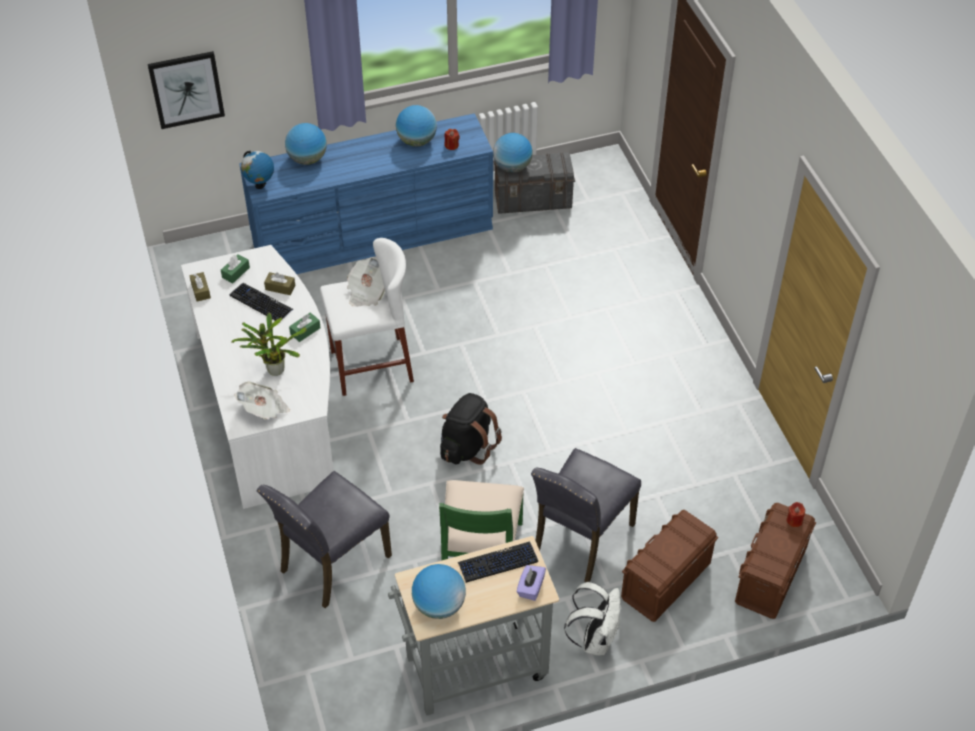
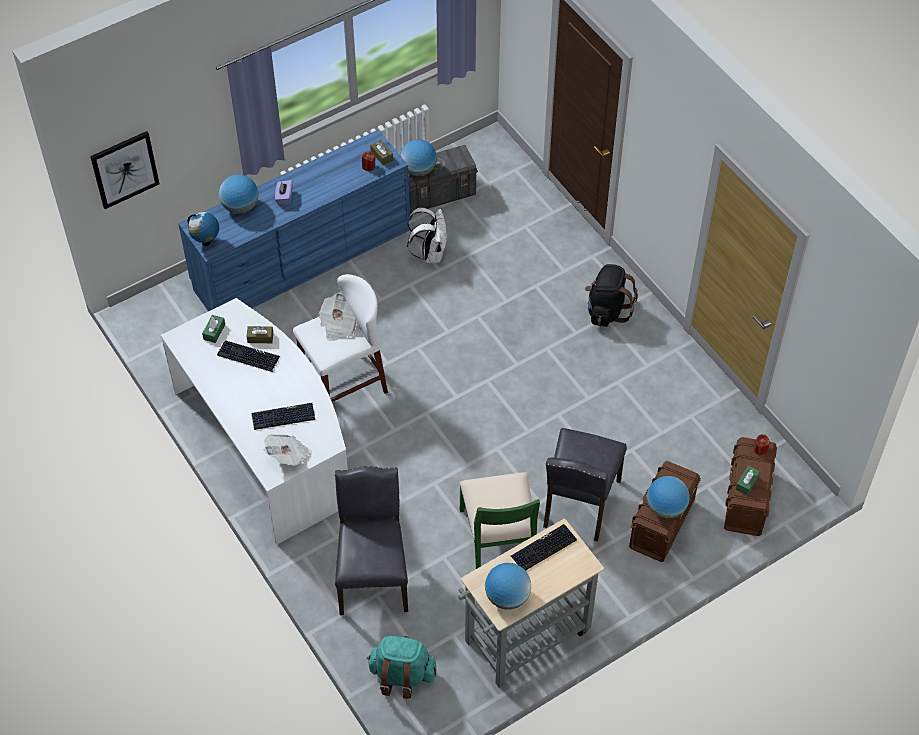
camera: 15 degrees left, 5 degrees up
(200, 290) = (188, 356): brown tissue box -> brown tissue box (381, 156)
(273, 369) = (283, 417): potted plant -> keyboard
(305, 331) = (298, 374): green tissue box -> green tissue box (747, 483)
(325, 676) = (402, 675): none -> turquoise backpack
(332, 563) = (373, 575): grey chair -> grey chair turned 150 degrees clockwise
(416, 141) = (335, 168): globe -> globe (665, 508)
(467, 447) = (455, 442): black backpack -> black backpack (607, 310)
(530, 588) = (577, 564): purple tissue box -> purple tissue box (284, 197)
(595, 639) = (618, 588): white backpack -> white backpack (430, 253)

